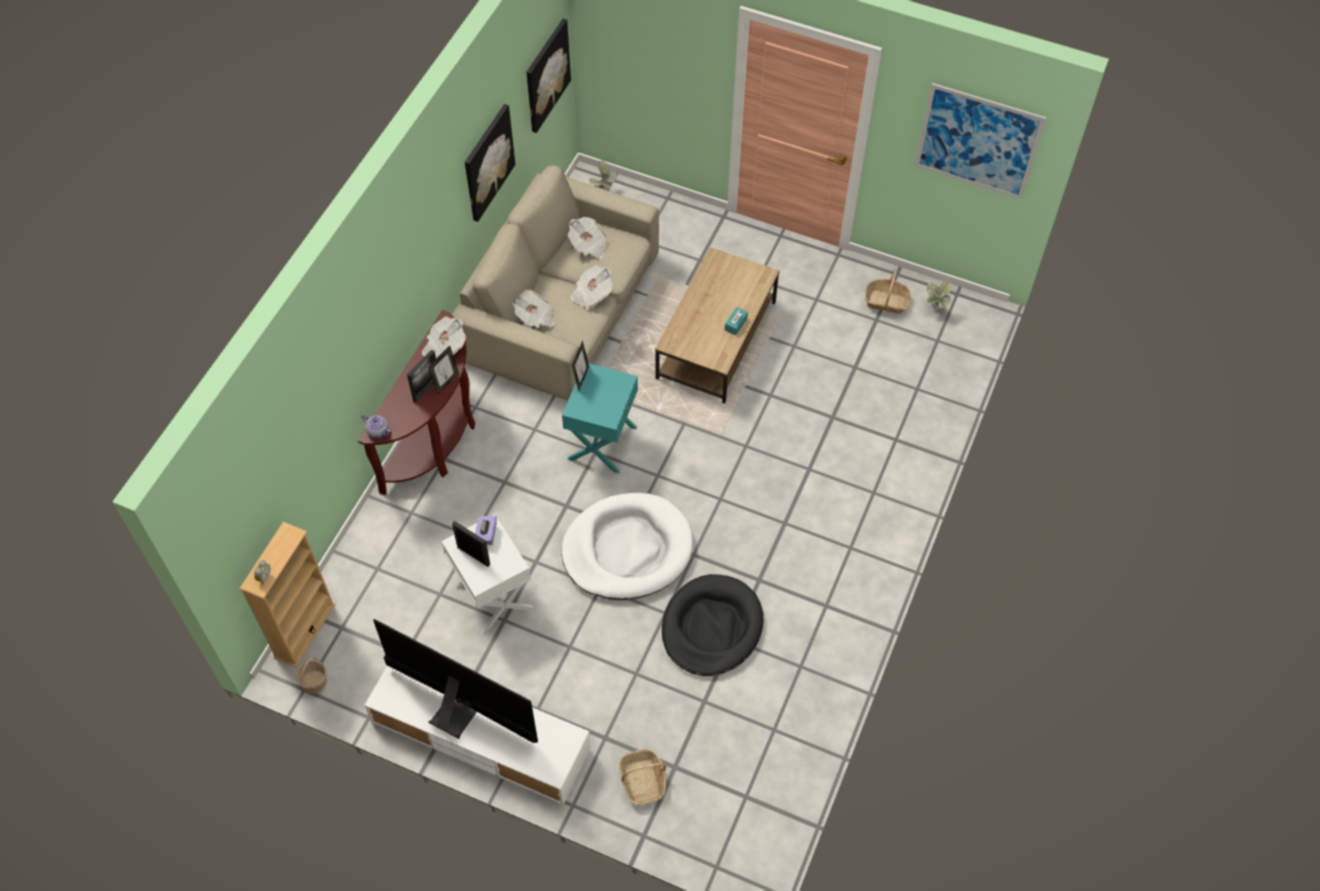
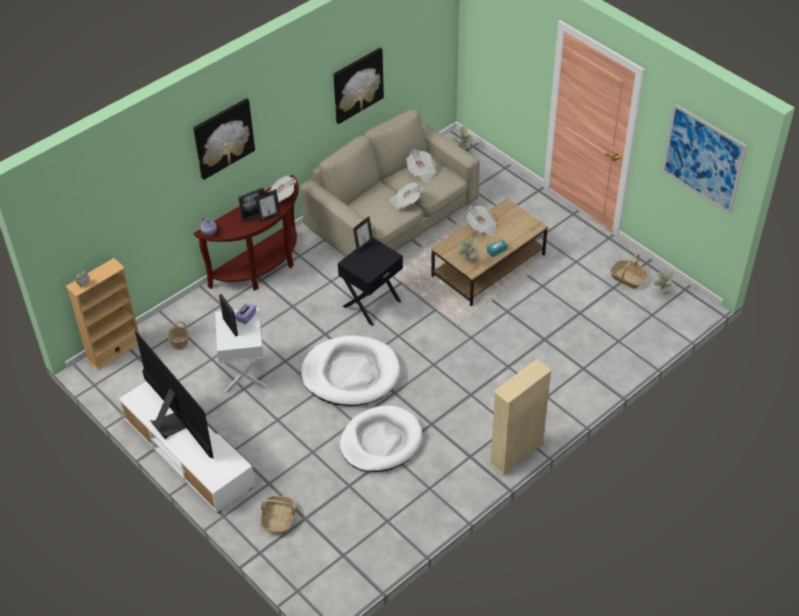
camera: 25 degrees right, 10 degrees down
(314, 682) = (103, 383): basket -> basket (179, 343)
(535, 317) = (359, 204): newspaper -> newspaper (482, 227)
(546, 75) = (427, 45): picture -> picture (223, 138)
(601, 442) = (371, 303): turquoise side table -> black side table
(708, 351) = (467, 261): none -> potted plant
(711, 627) = (380, 442): black dog bed -> white dog bed
(877, 581) = (516, 454): none -> beige bookcase

